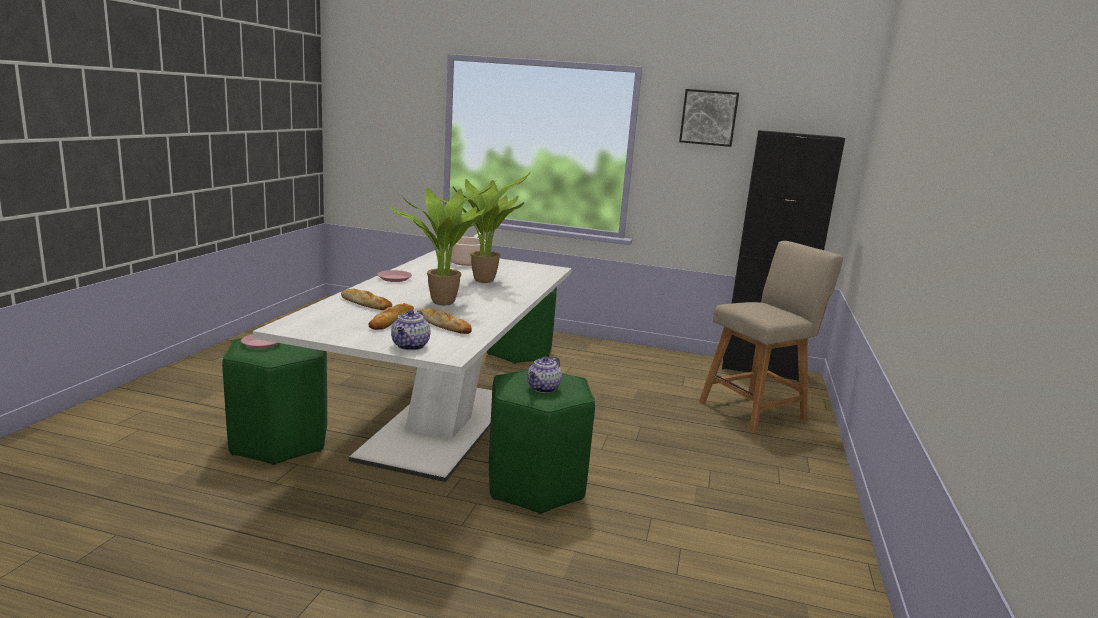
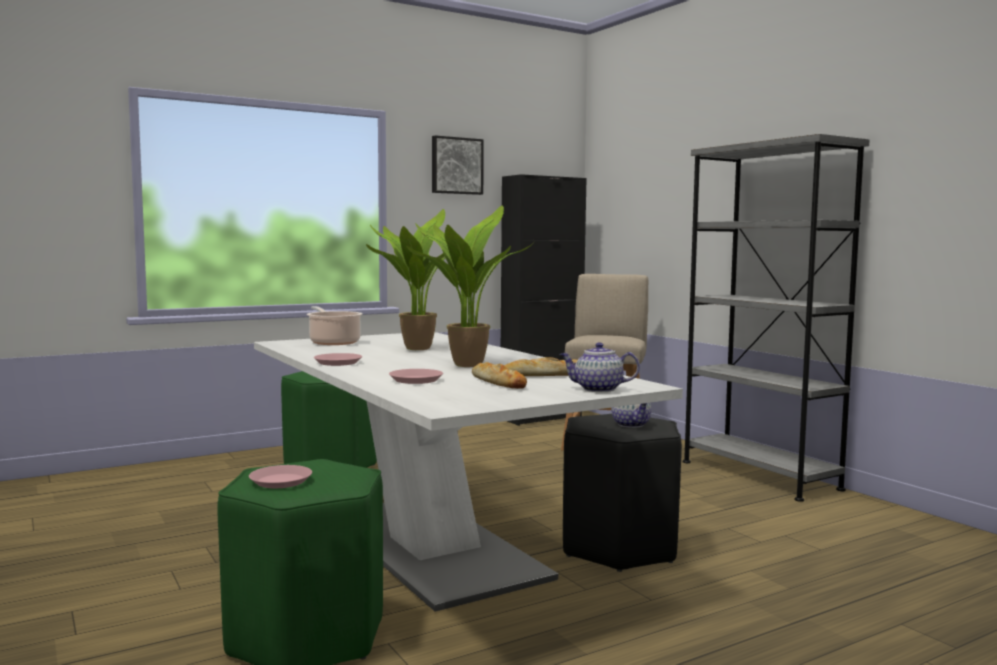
camera: 45 degrees left, 10 degrees down
(366, 304) = (416, 380): bread -> pink plate
(410, 346) = (597, 389): teapot -> teapot turned 135 degrees clockwise
(535, 486) = (619, 548): green stool -> black stool
(816, 497) = (759, 475): none -> grey bookcase

